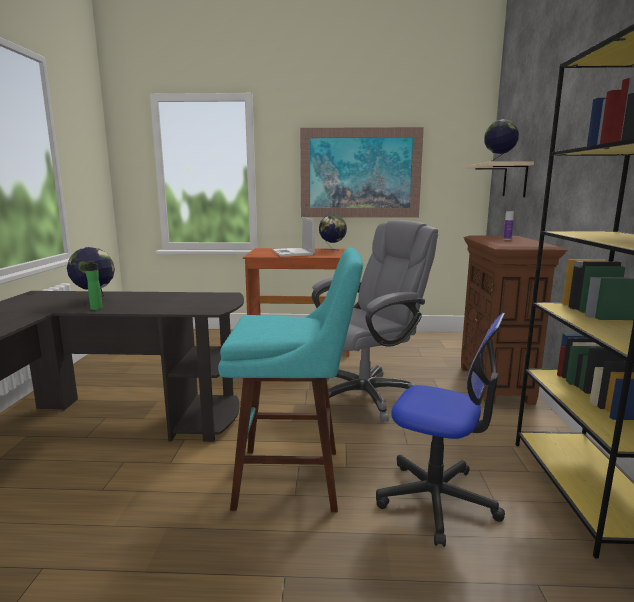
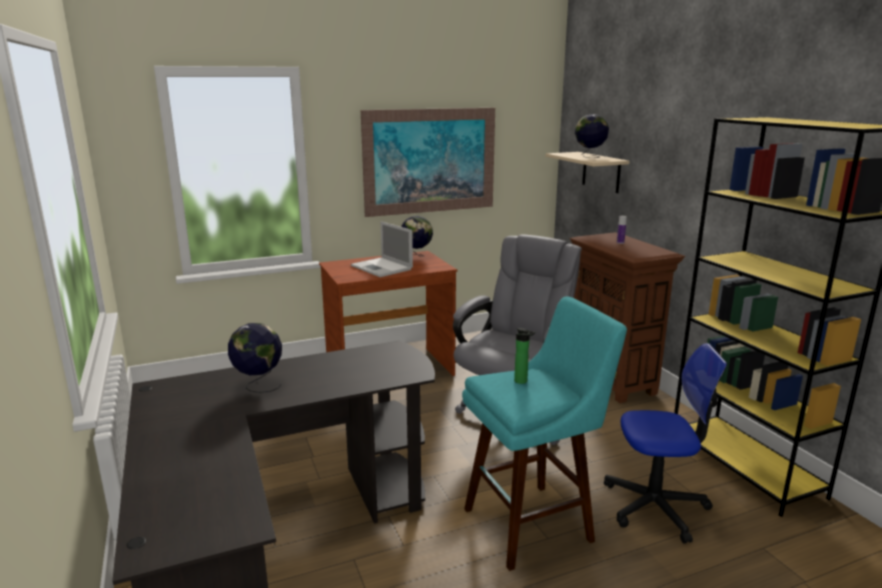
camera: 25 degrees left, 5 degrees up
(96, 309) = (287, 398): bottle -> bottle (522, 381)

